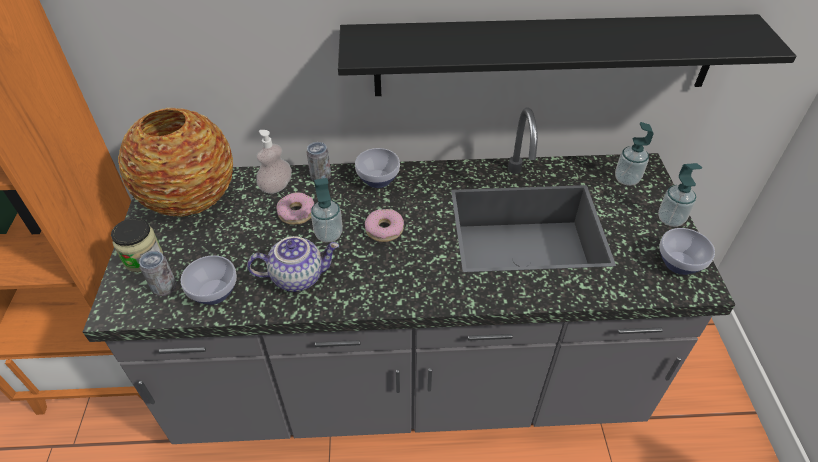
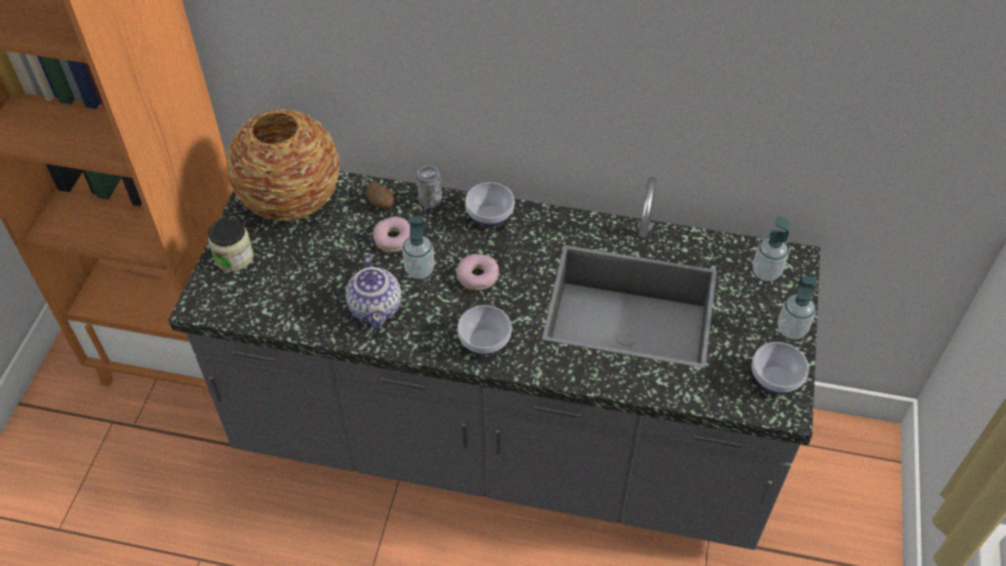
camera: 15 degrees right, 5 degrees up
(164, 287) = (248, 292): can -> none
(214, 293) = (293, 308): bowl -> bowl (484, 344)
(276, 186) = (381, 204): soap dispenser -> potato
(298, 276) = (377, 308): teapot -> teapot turned 75 degrees clockwise
(545, 56) = (685, 124): black shelf -> none

